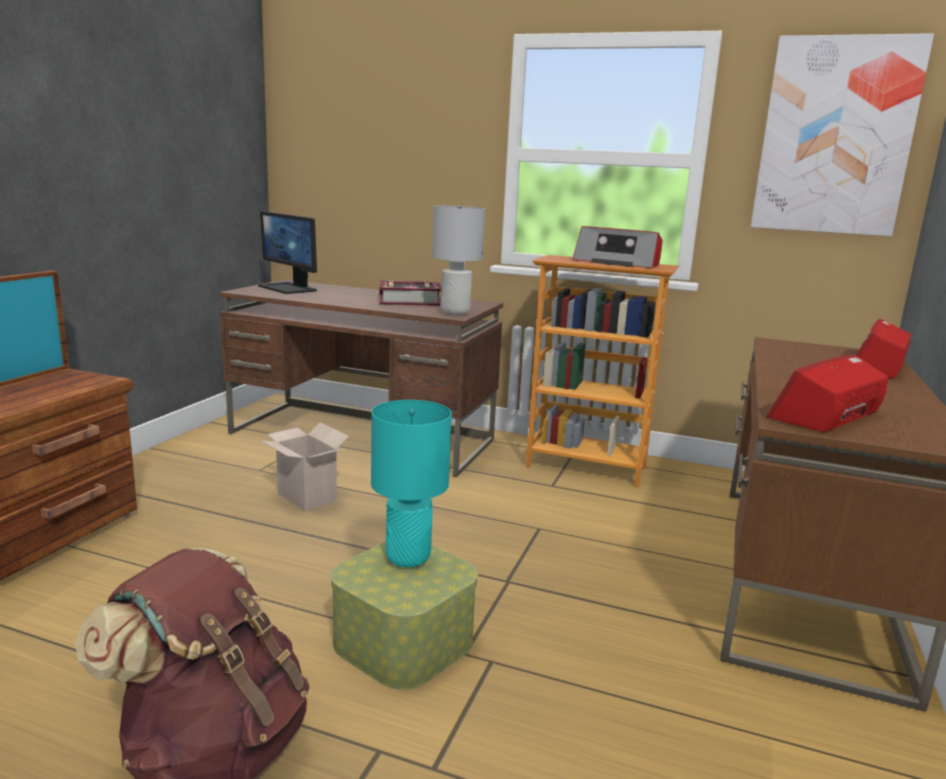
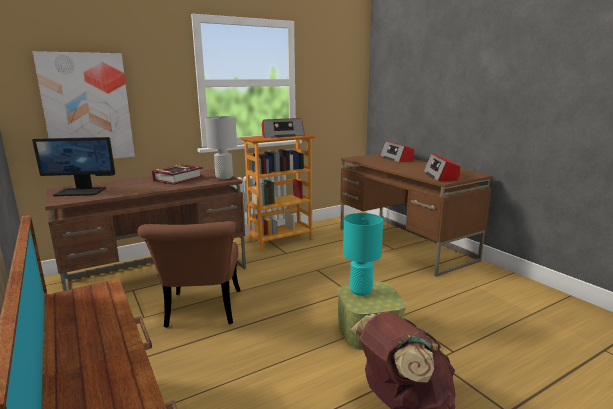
camera: 50 degrees left, 0 degrees up
(304, 497) = (202, 313): cardboard box -> brown chair
(835, 137) = (339, 69): picture -> picture (87, 108)

